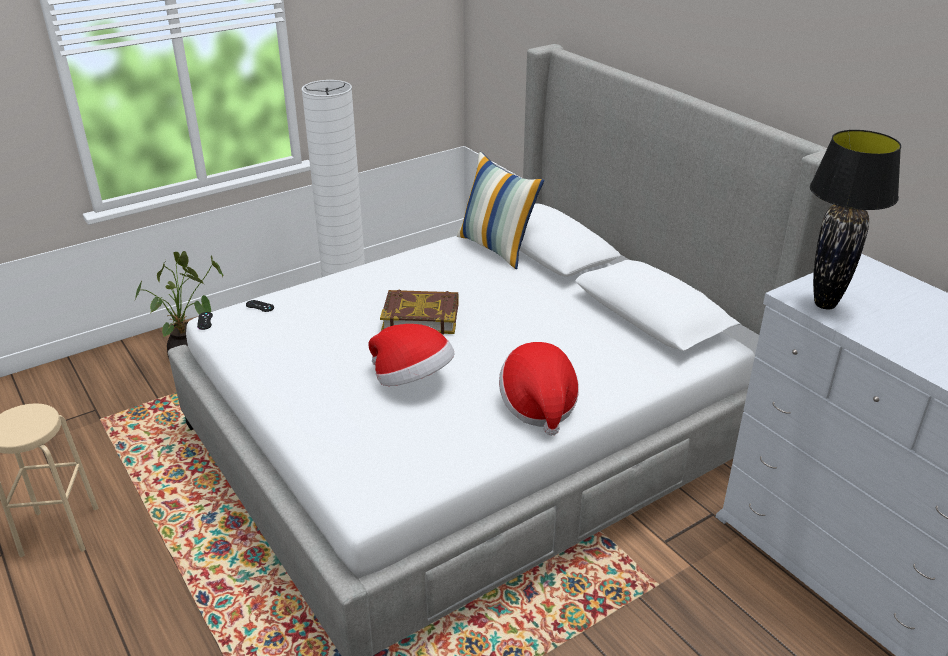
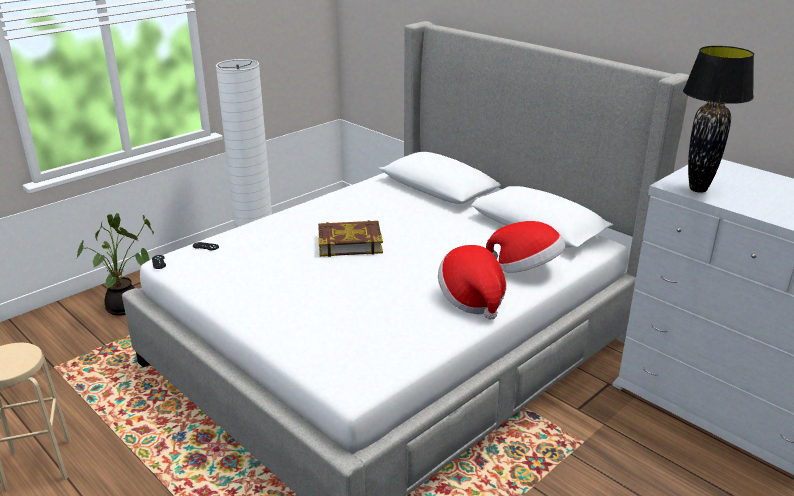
camera: 10 degrees left, 5 degrees down
(412, 380) = (359, 290): hat -> hat (526, 269)
(497, 248) = (395, 189): pillow -> none

